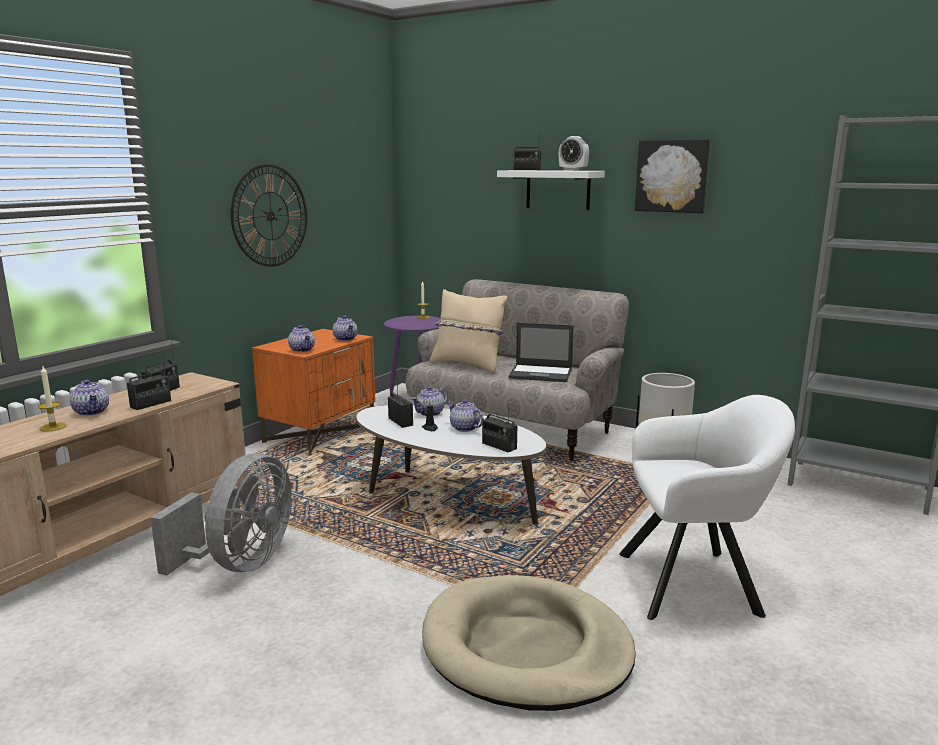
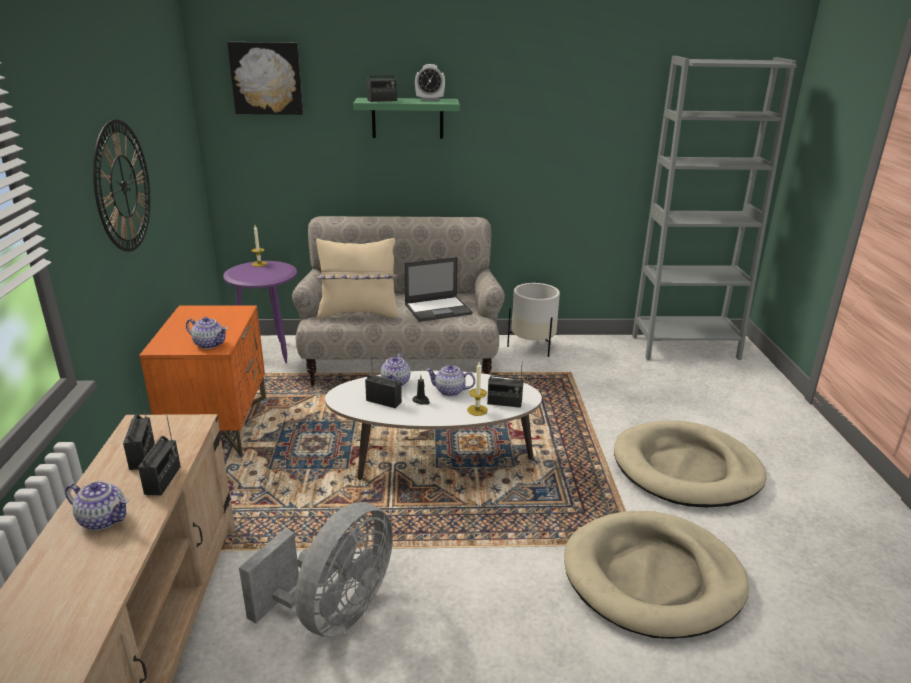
camera: 35 degrees left, 10 degrees up
(53, 427) = (92, 563): candle -> candle (477, 410)
(240, 563) = (333, 612): grey fan -> grey fan turned 45 degrees clockwise
(345, 339) = (233, 316): teapot -> none
(558, 189) = (407, 118): white shelf -> green shelf
(672, 176) = (525, 104): picture -> picture (267, 78)
(696, 583) = (686, 469): white armchair -> beige dog bed

